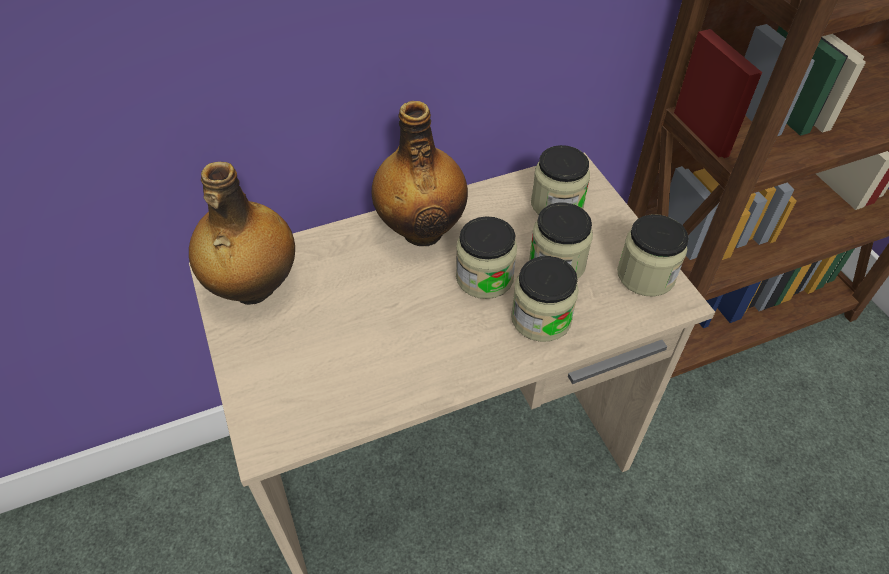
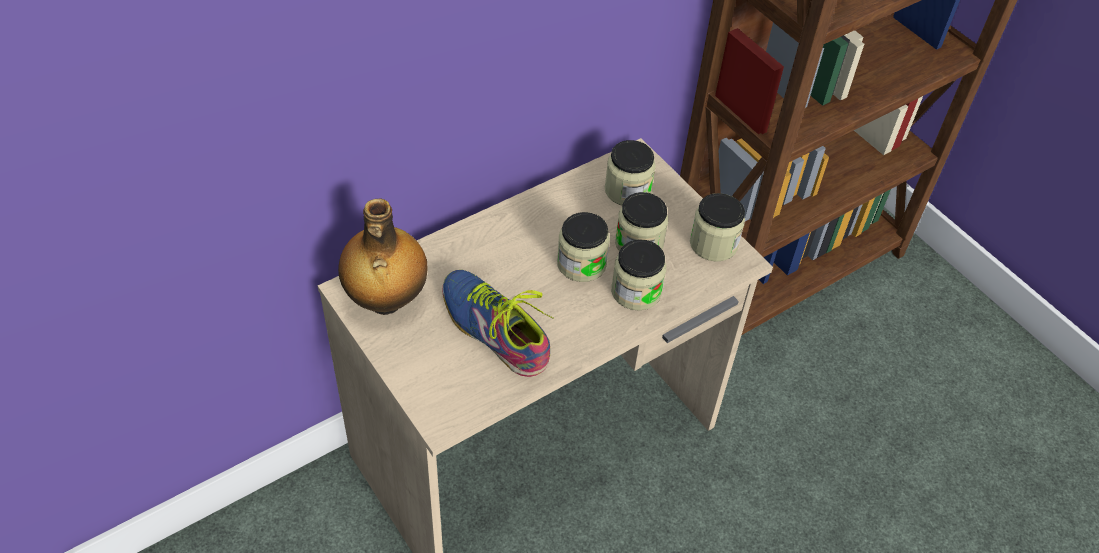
camera: 15 degrees left, 0 degrees up
(362, 340) = (494, 330): none -> shoe
(421, 230) = (516, 229): bottle -> none

